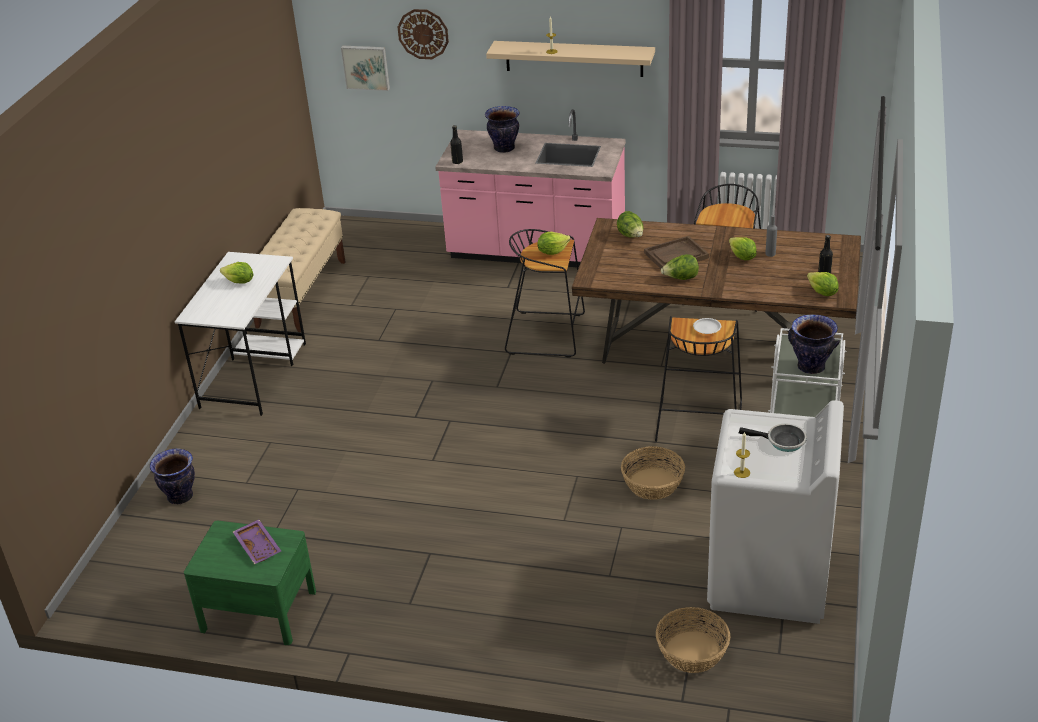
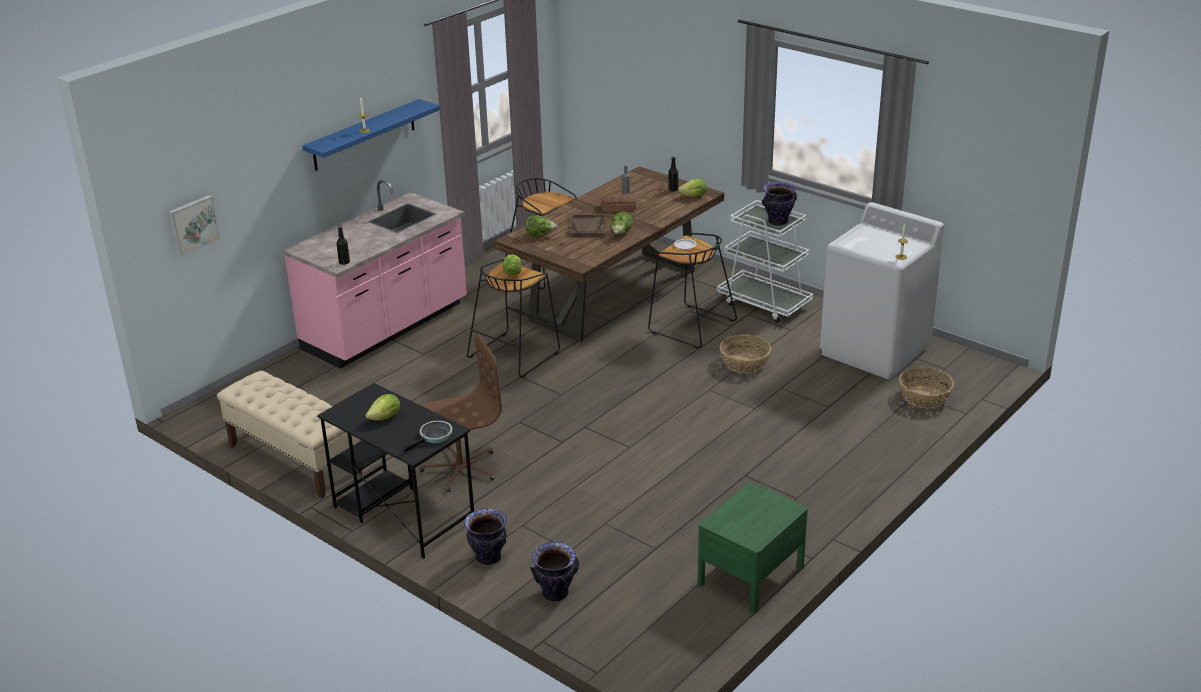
camera: 65 degrees left, 5 degrees down
(254, 374) = (402, 514): white desk -> black desk
(259, 546) = (752, 507): purple tray -> none
(337, 377) = (460, 468): none -> brown office chair
(423, 34) = (242, 165): wall clock -> none
(504, 148) = (352, 239): vase -> vase (488, 557)
(574, 58) = (364, 135): beige shelf -> blue shelf
(742, 257) = (619, 207): lettuce -> bread
(782, 441) = (879, 237): frying pan -> frying pan (434, 437)

